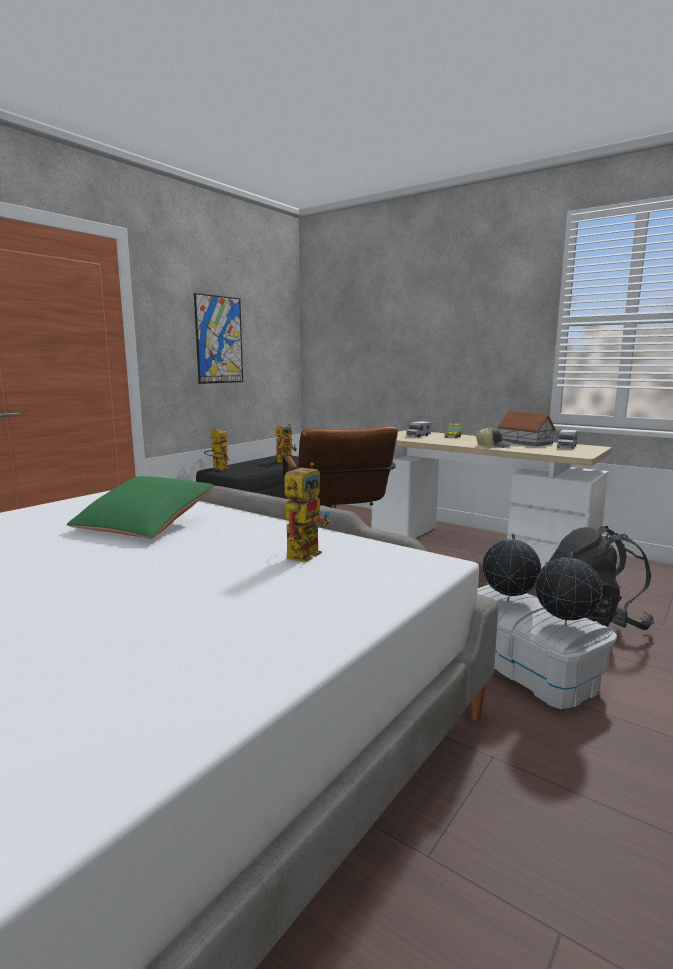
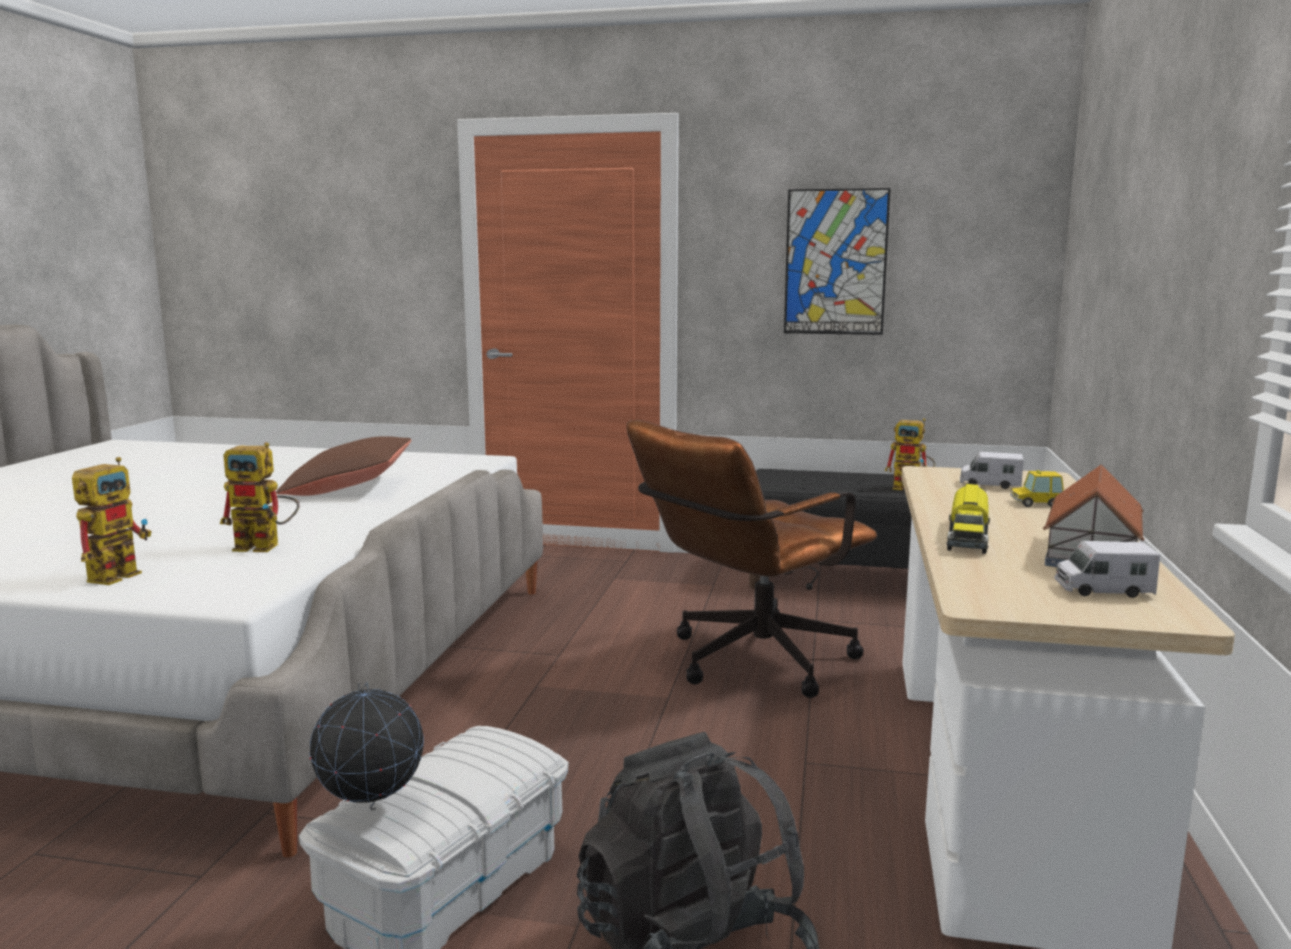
camera: 65 degrees right, 0 degrees up
(144, 525) = (349, 487): green pillow -> brown pillow
(217, 468) = (792, 471): toy robot -> toy robot (119, 573)
(494, 446) = (968, 536): cap -> toy truck
(509, 601) = (455, 756): globe -> none

